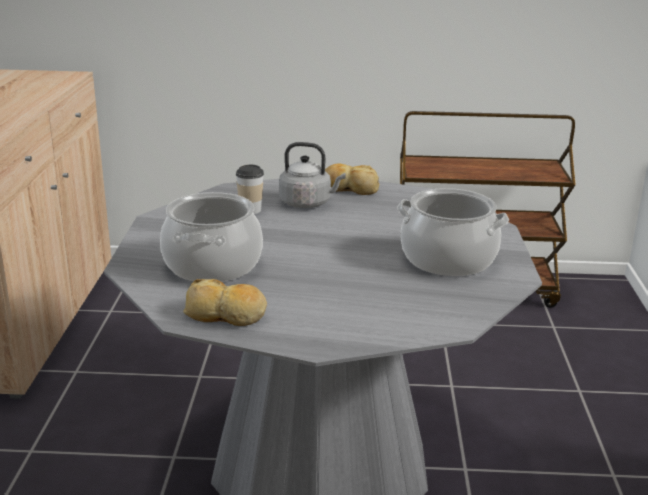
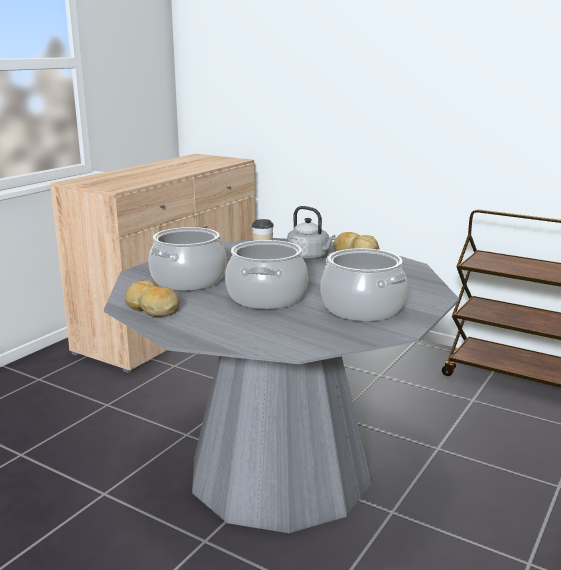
camera: 30 degrees right, 5 degrees down
(333, 268) = (266, 297): none -> cooking pot

